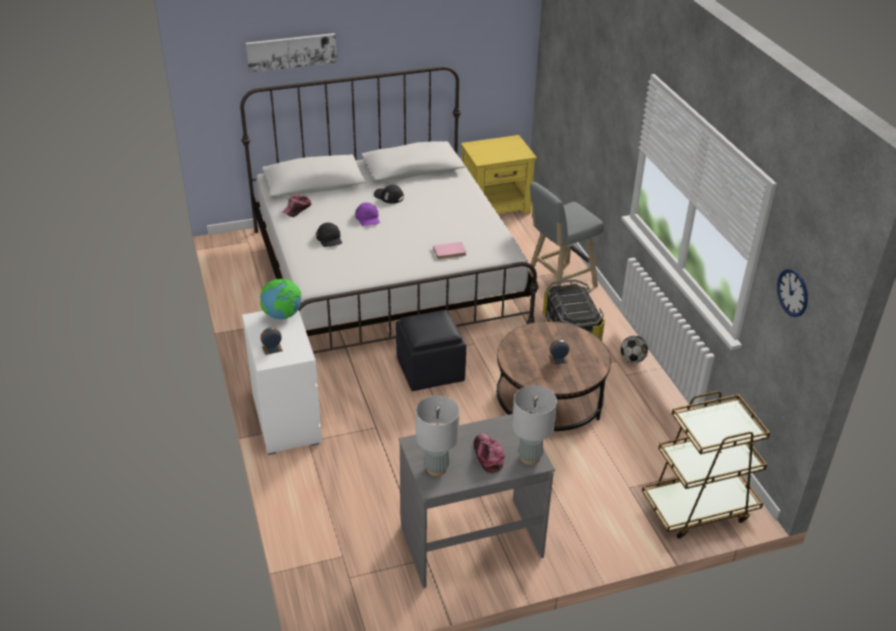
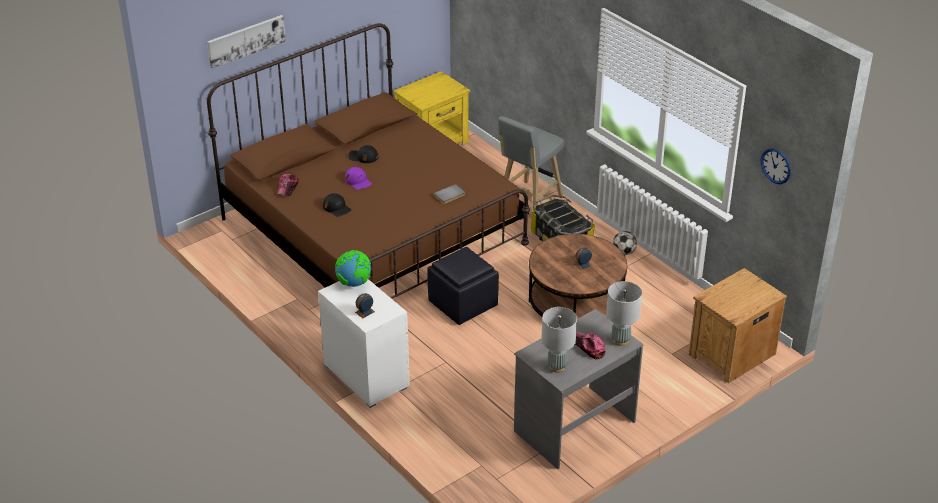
camera: 20 degrees left, 0 degrees up
(385, 275) = (372, 231): white bed -> brown bed
(449, 252) = (450, 195): pink book -> grey book
(698, 507) = (730, 354): brown cart -> brown nightstand

